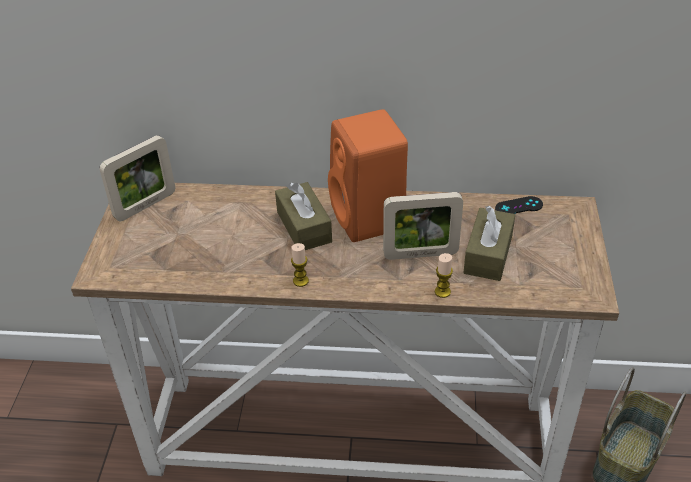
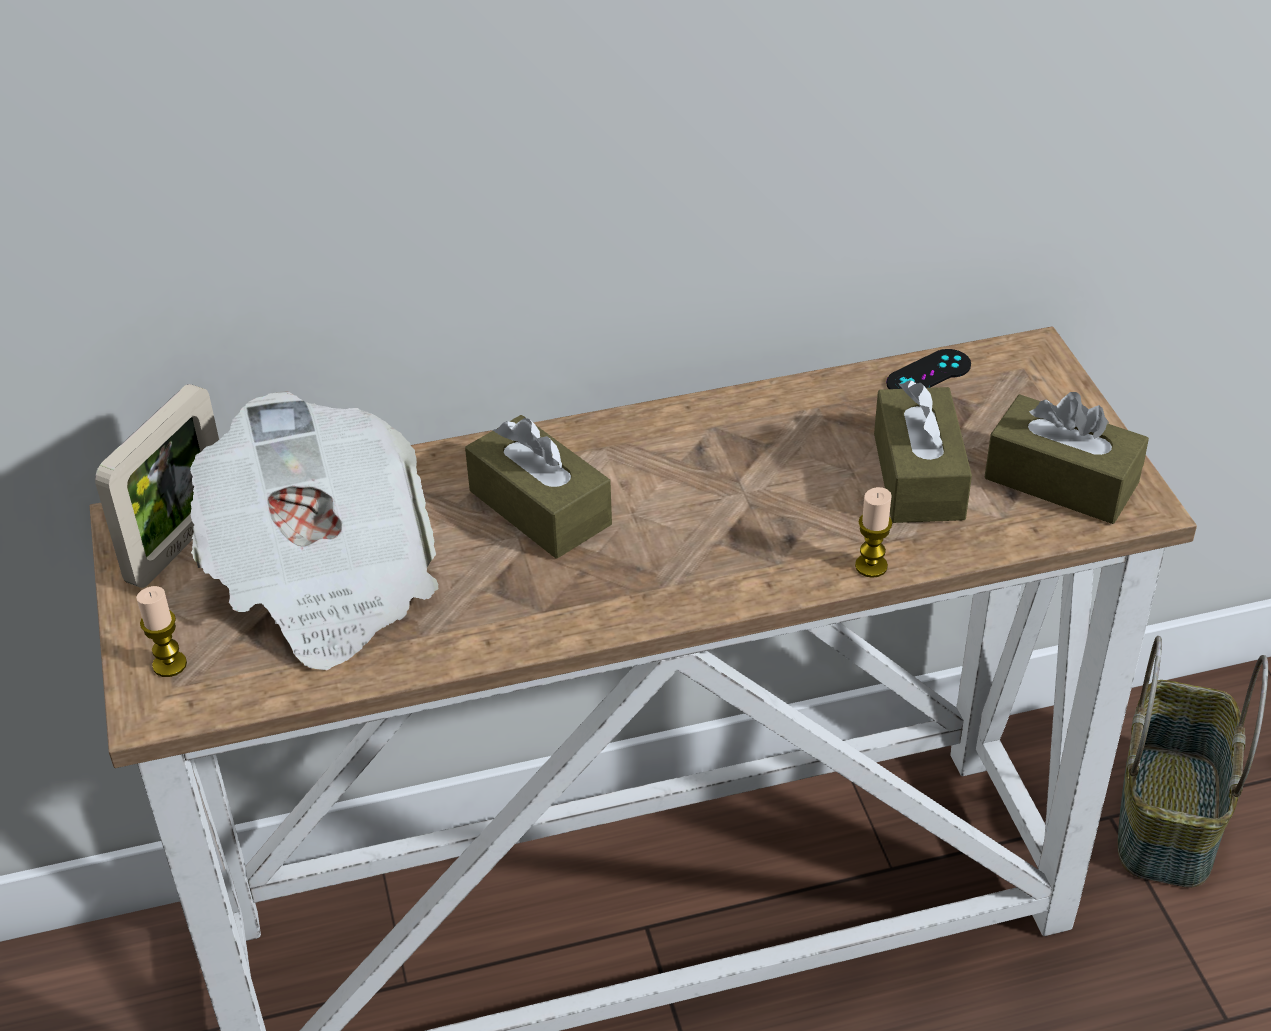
camera: 20 degrees left, 0 degrees up
(195, 235) = (323, 578): none -> newspaper
(300, 281) = (590, 614): candle -> candle (169, 664)
(369, 219) = (661, 462): orange speaker -> none
(420, 254) = (794, 506): picture frame -> none
(559, 273) = (1061, 480): none -> brown tissue box

